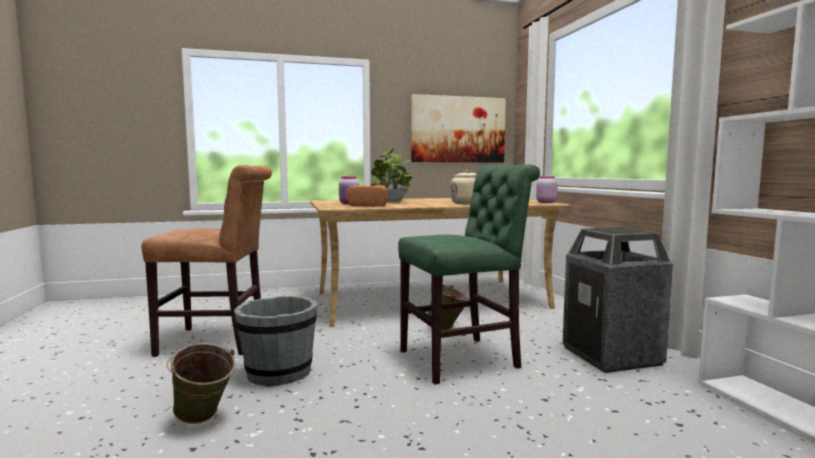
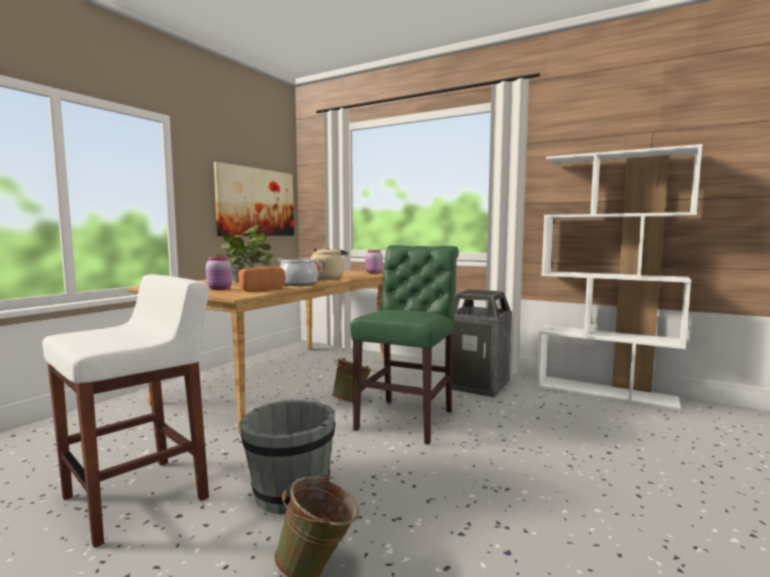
camera: 45 degrees left, 0 degrees up
(219, 342) = (138, 497): brown chair -> white stool
(419, 205) = (298, 284): none -> cooking pot

